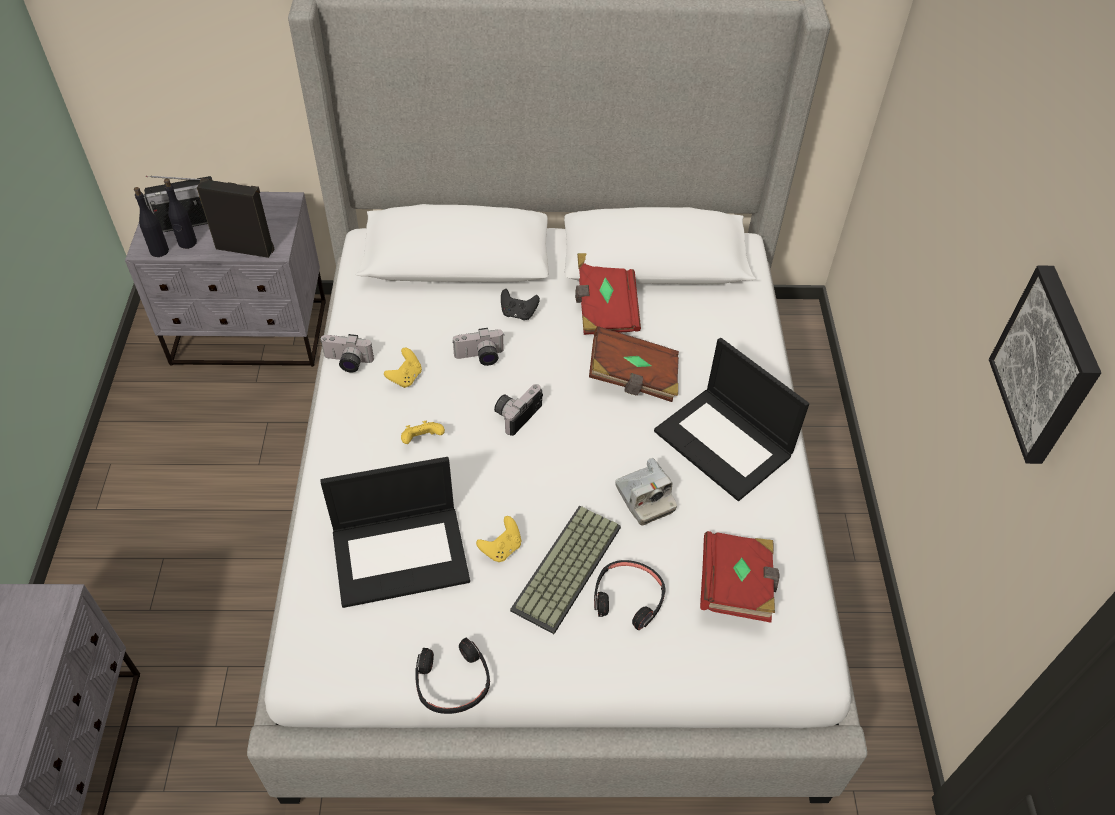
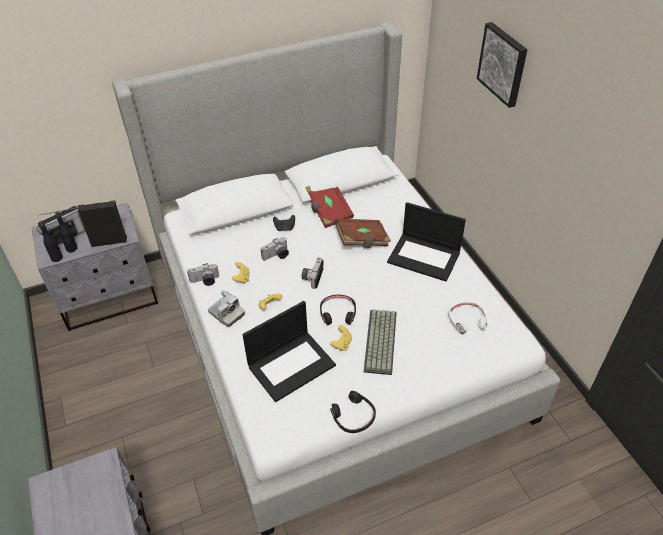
camera: 20 degrees left, 5 degrees down
(628, 598) = (418, 345): black headphones -> black headphones (338, 313)
(644, 499) = (400, 296): camera -> camera (226, 314)
(736, 586) = (467, 320): red book -> white headphones
(1048, 365) = (584, 155): picture -> picture (503, 64)

